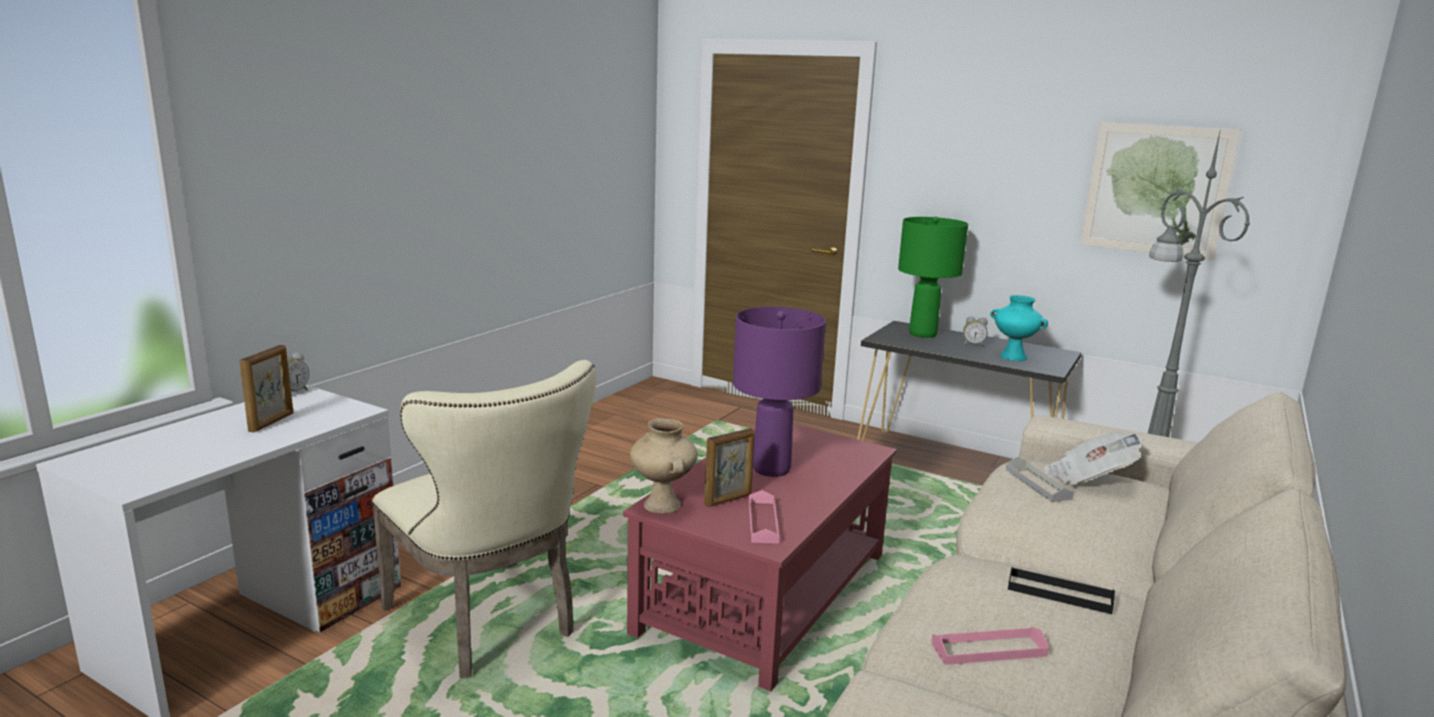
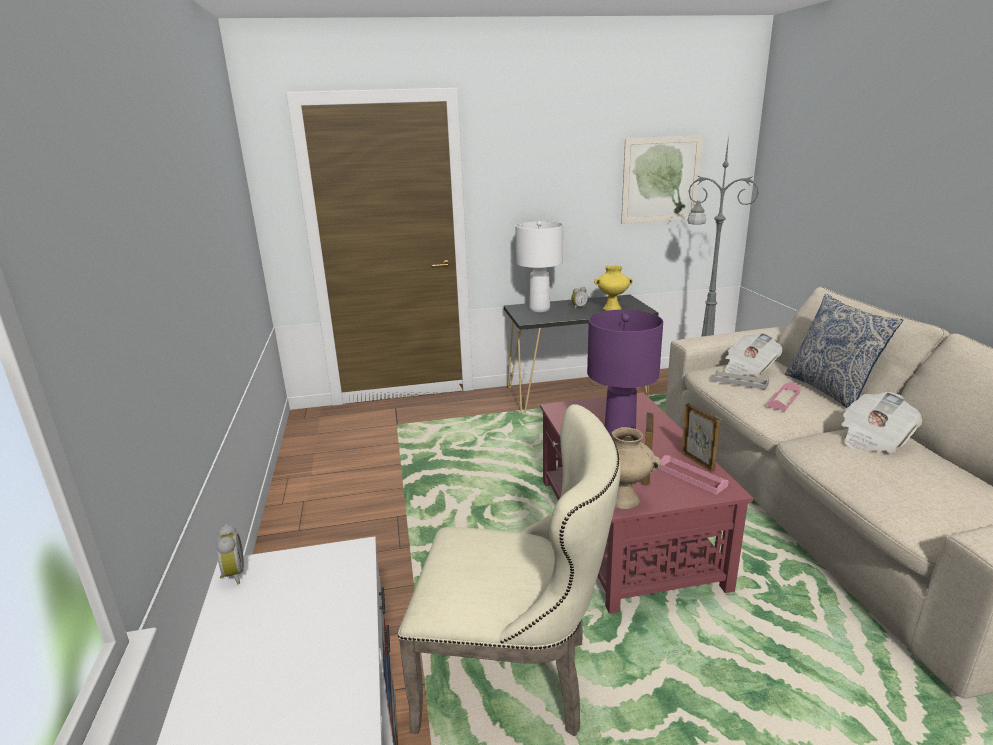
camera: 40 degrees left, 5 degrees up
(272, 422) = (297, 618): picture frame -> picture frame (697, 462)
(922, 334) = (539, 309): green table lamp -> white table lamp
(988, 650) = (920, 488): pink tray -> pink tray (784, 399)
(1014, 357) = (612, 308): turquoise vase -> yellow vase
(1059, 594) = (873, 439): black tray -> newspaper
(1155, 541) = (830, 390): none -> pillow

